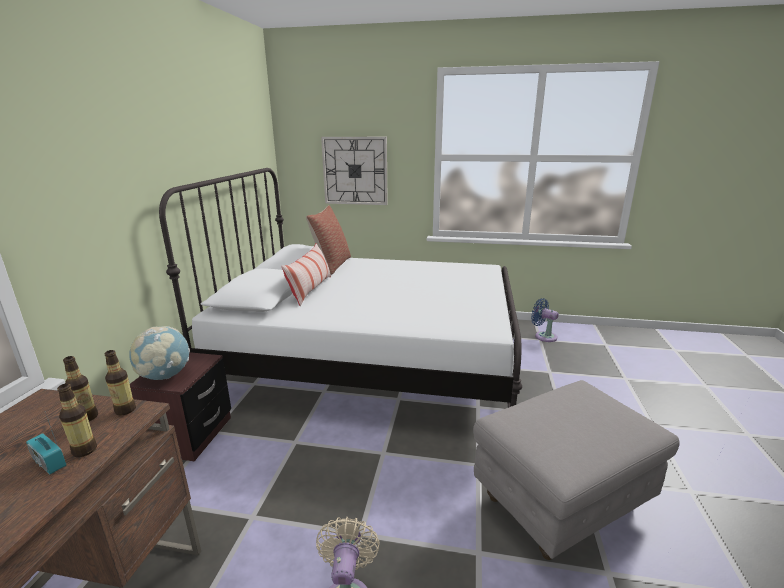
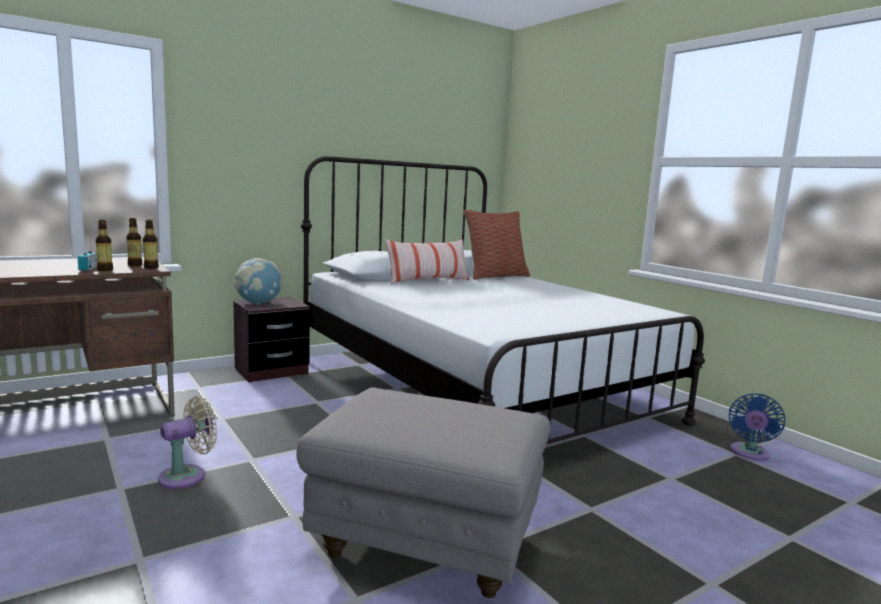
camera: 45 degrees right, 10 degrees down
(355, 171) = (569, 178): wall clock -> none
(543, 336) = (749, 454): blue fan -> blue fan turned 150 degrees counterclockwise

